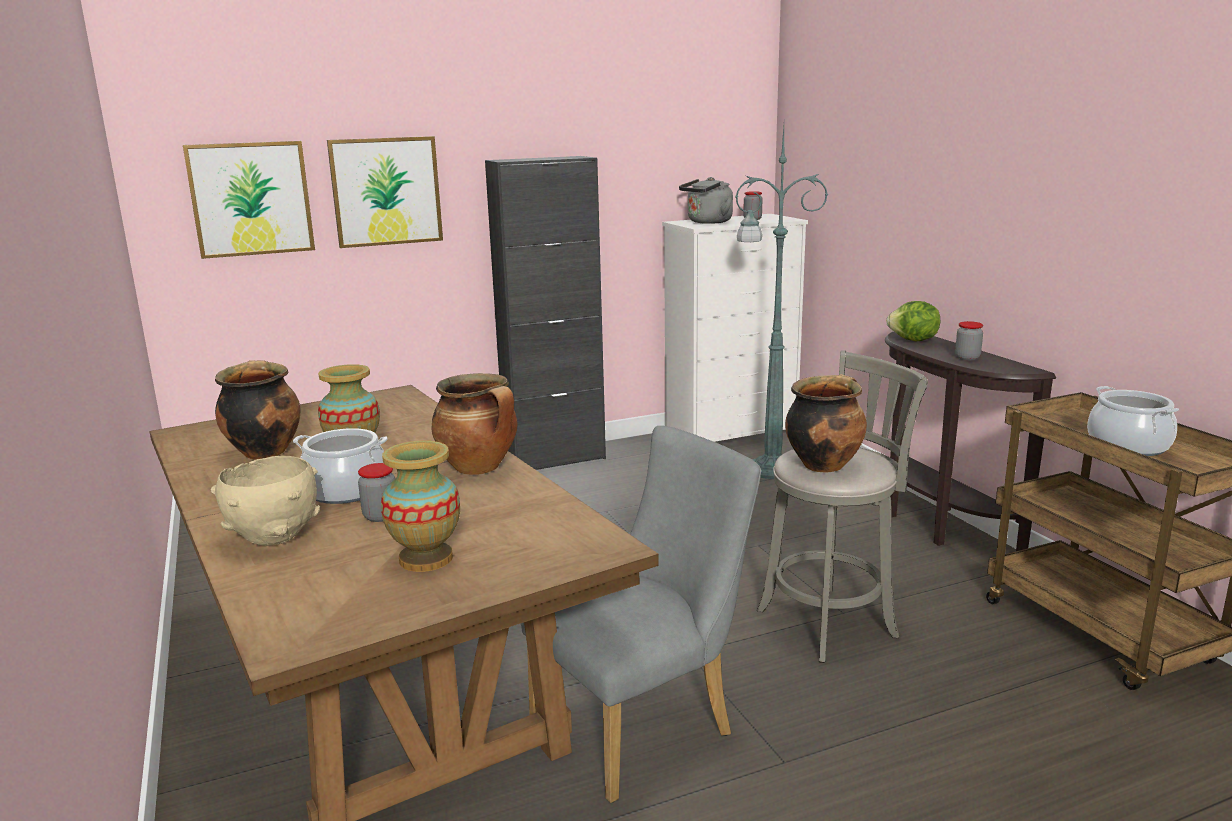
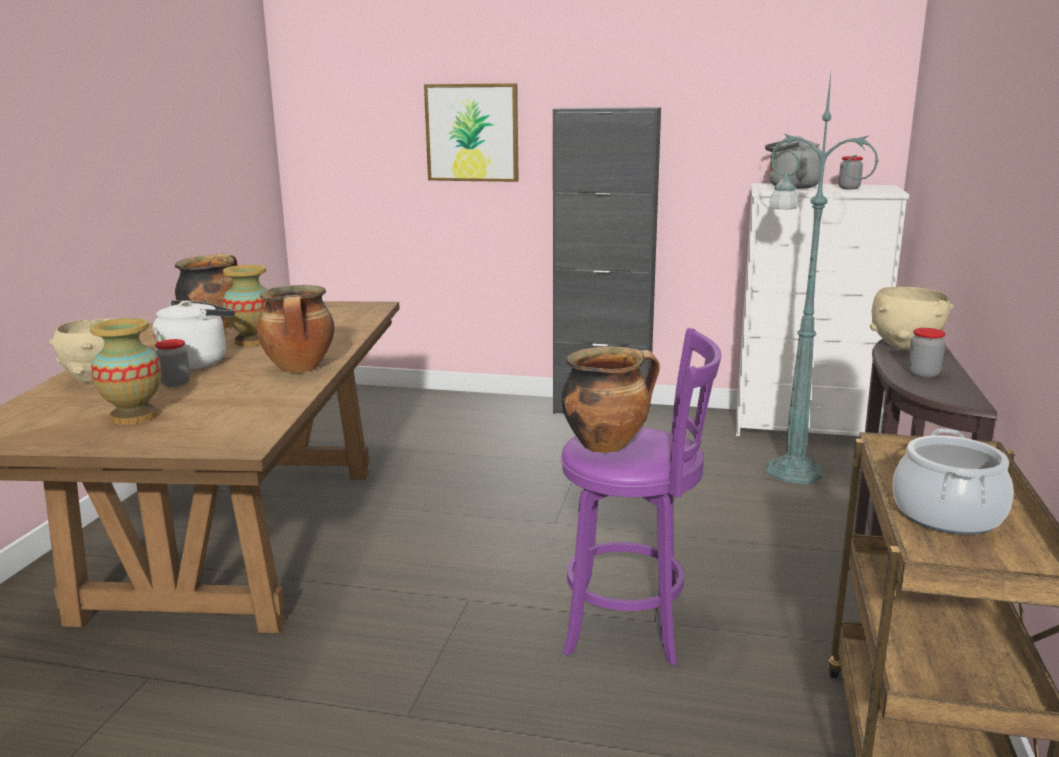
camera: 35 degrees right, 0 degrees up
(251, 199) = (364, 132): picture -> none
(346, 490) = (197, 362): cooking pot -> white kettle
(644, 725) = (352, 638): grey chair -> none
(832, 621) = (632, 624): grey stool -> purple stool
(913, 340) = (905, 346): lettuce -> beige bowl

